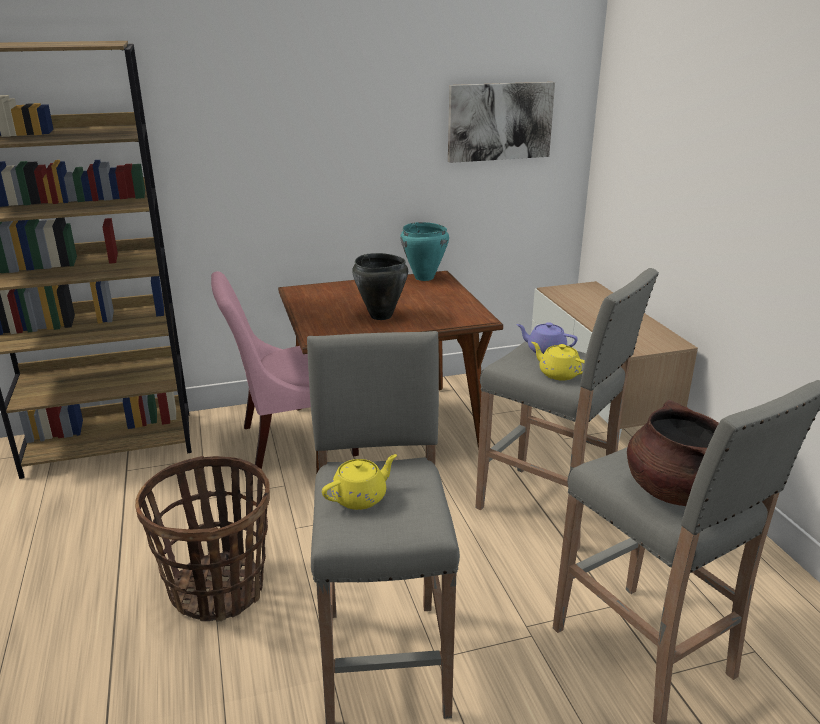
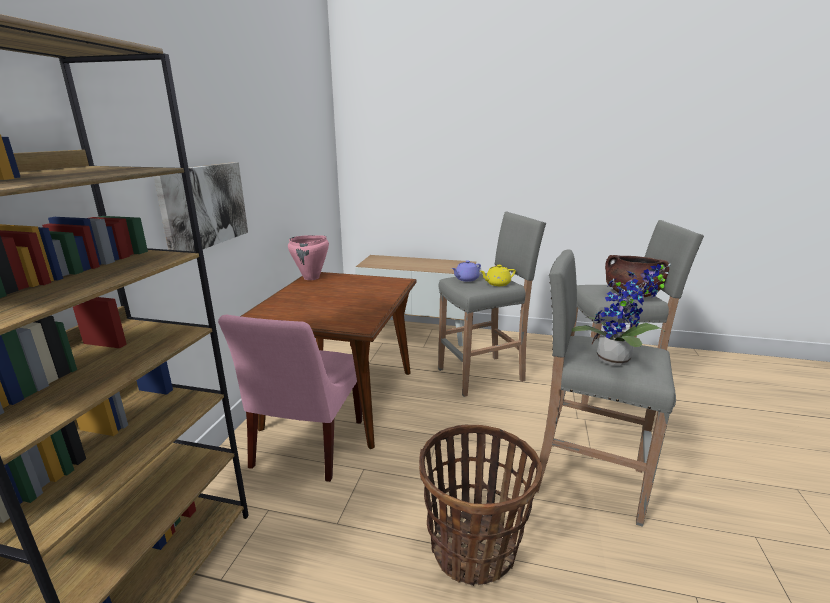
camera: 60 degrees left, 5 degrees down
(360, 497) = (616, 361): yellow teapot -> potted plant
(381, 316) = (356, 302): black cooking pot -> none
(424, 278) = (311, 278): turquoise cooking pot -> pink cooking pot
(499, 121) = (307, 156): picture -> picture (204, 206)

